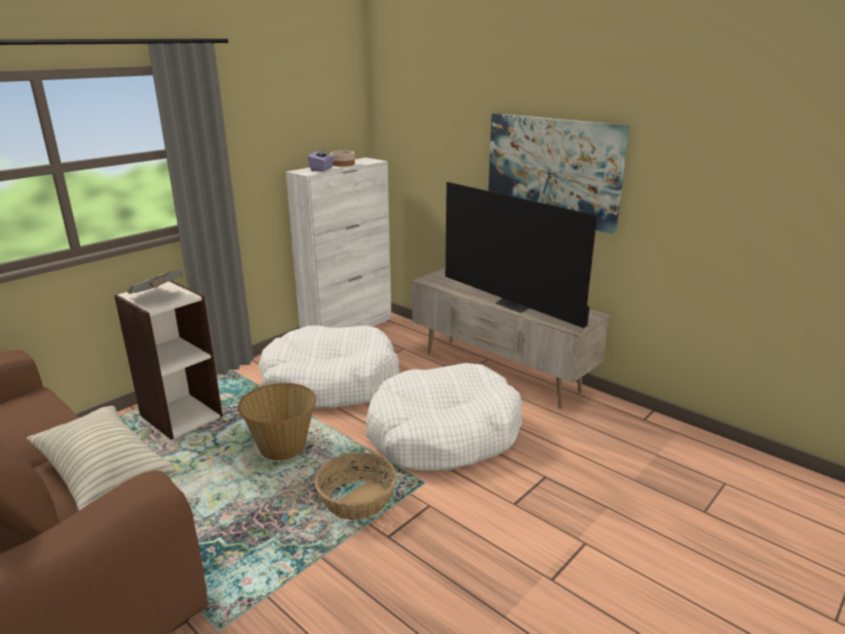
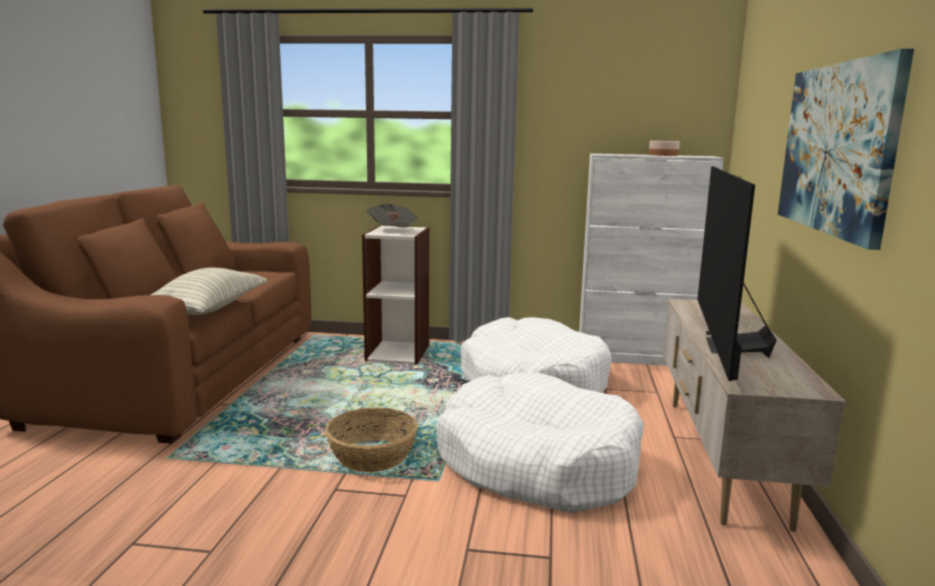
camera: 55 degrees right, 10 degrees down
(282, 447) = (408, 399): basket -> none
(322, 169) = (626, 154): purple tissue box -> none

